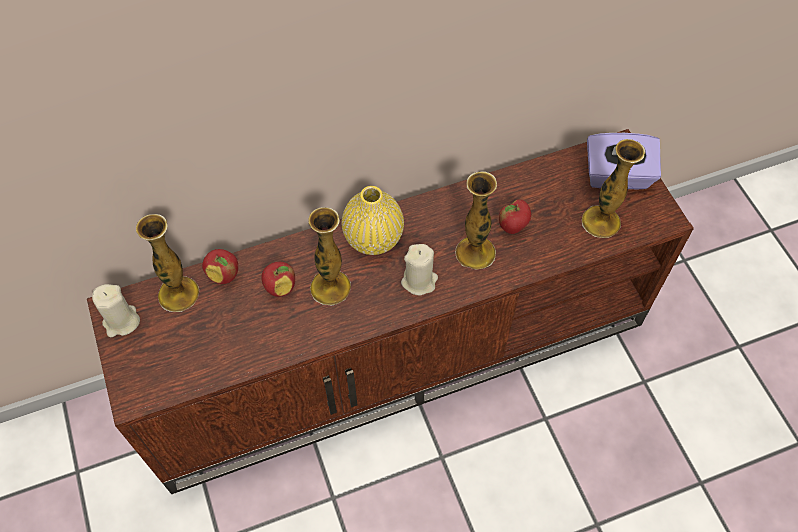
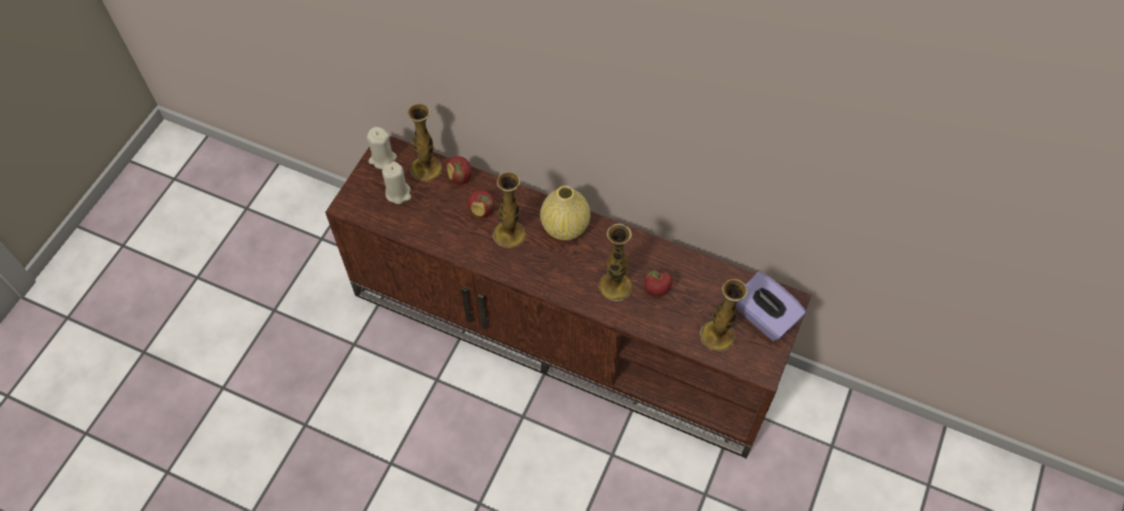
camera: 45 degrees right, 0 degrees up
(419, 281) = (563, 274): beige candle -> beige candle (398, 193)

